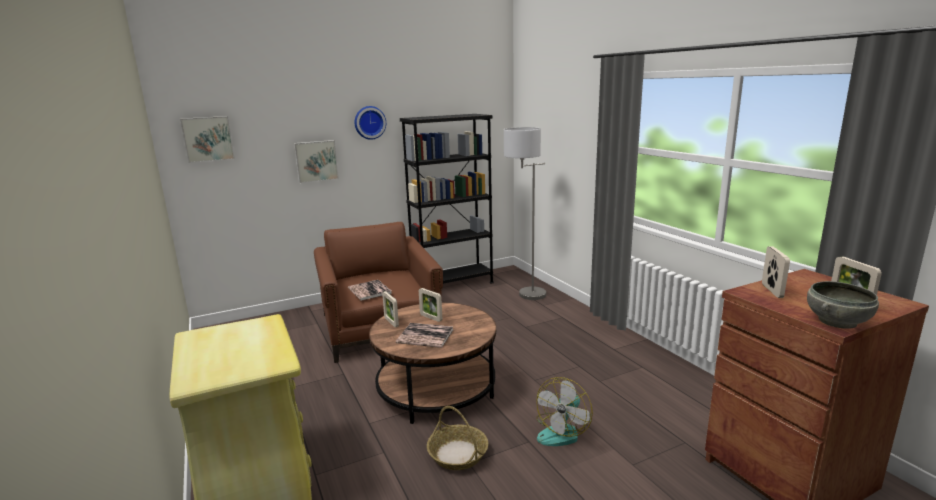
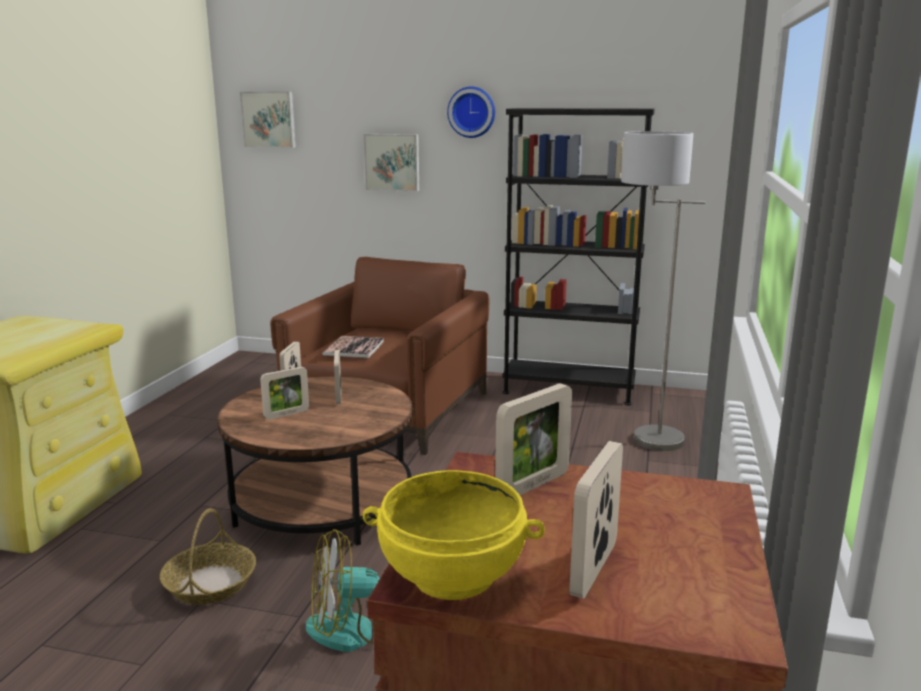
camera: 40 degrees right, 0 degrees up
(425, 336) = (286, 414): book -> picture frame
(836, 321) = (453, 574): grey bowl -> yellow bowl

